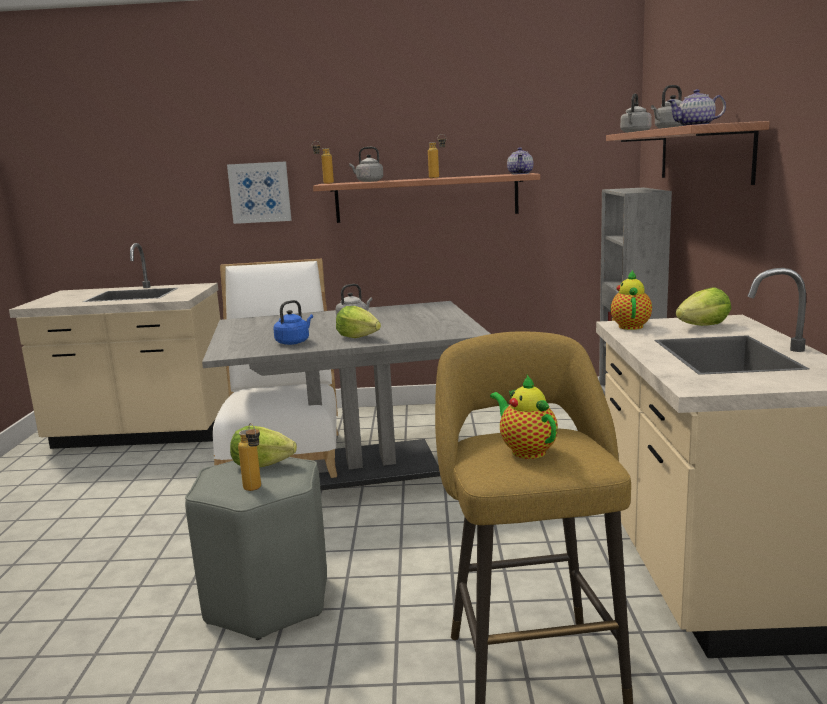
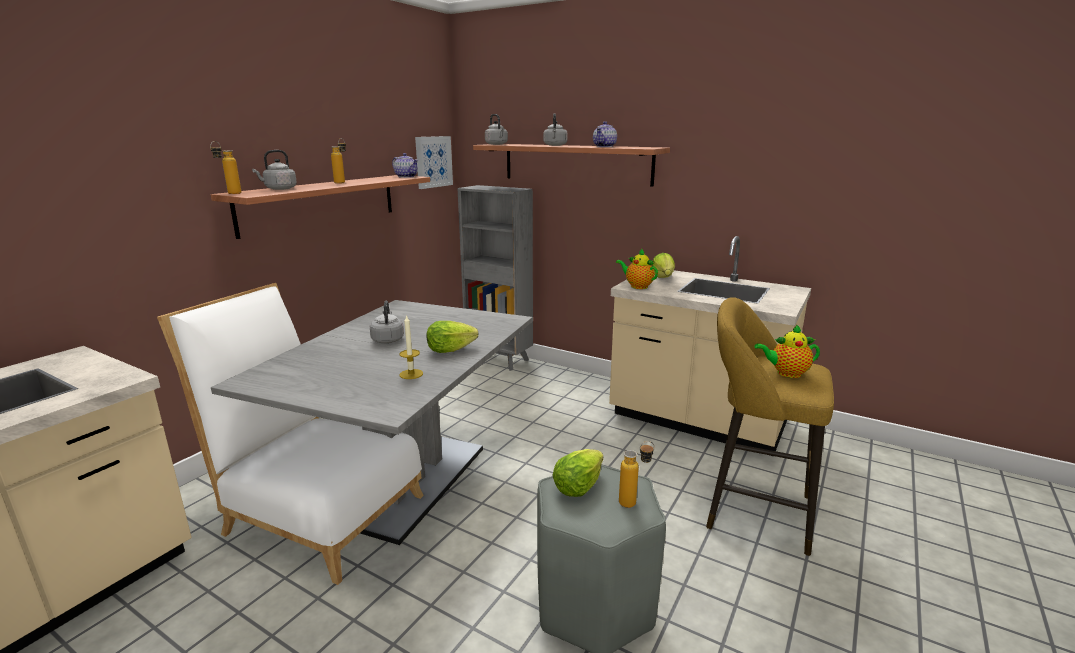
camera: 60 degrees left, 5 degrees up
(260, 192) = (130, 210): picture -> picture (433, 162)
(294, 342) = (411, 374): blue kettle -> candle

